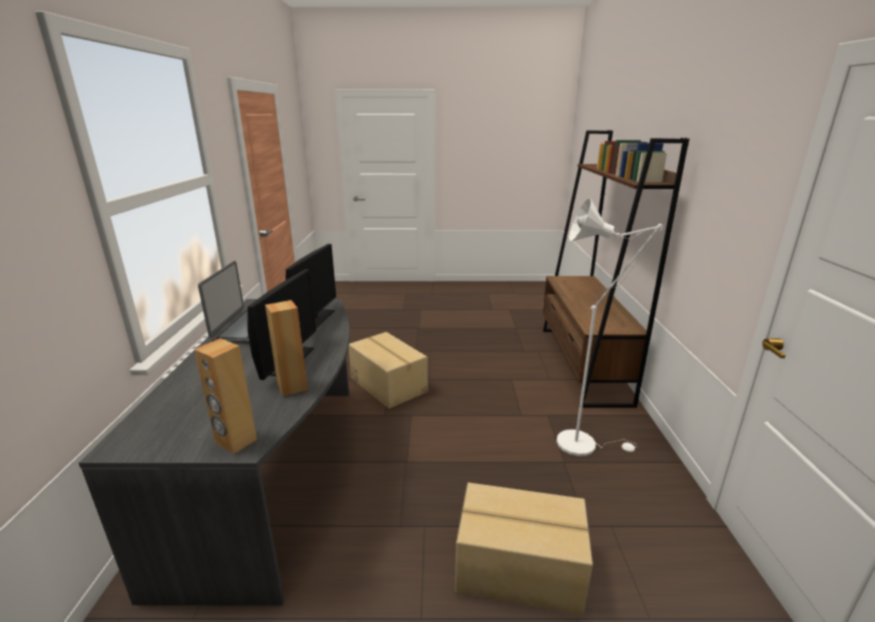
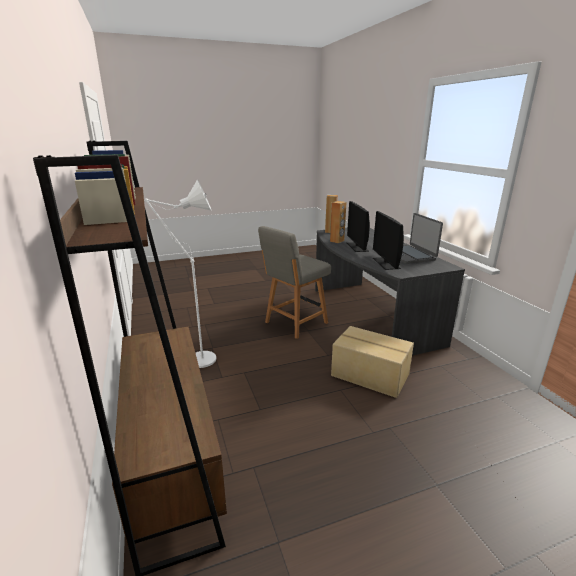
camera: 160 degrees right, 0 degrees up
(417, 483) = (294, 323): none -> grey chair
(519, 570) = (235, 309): cardboard box -> none

